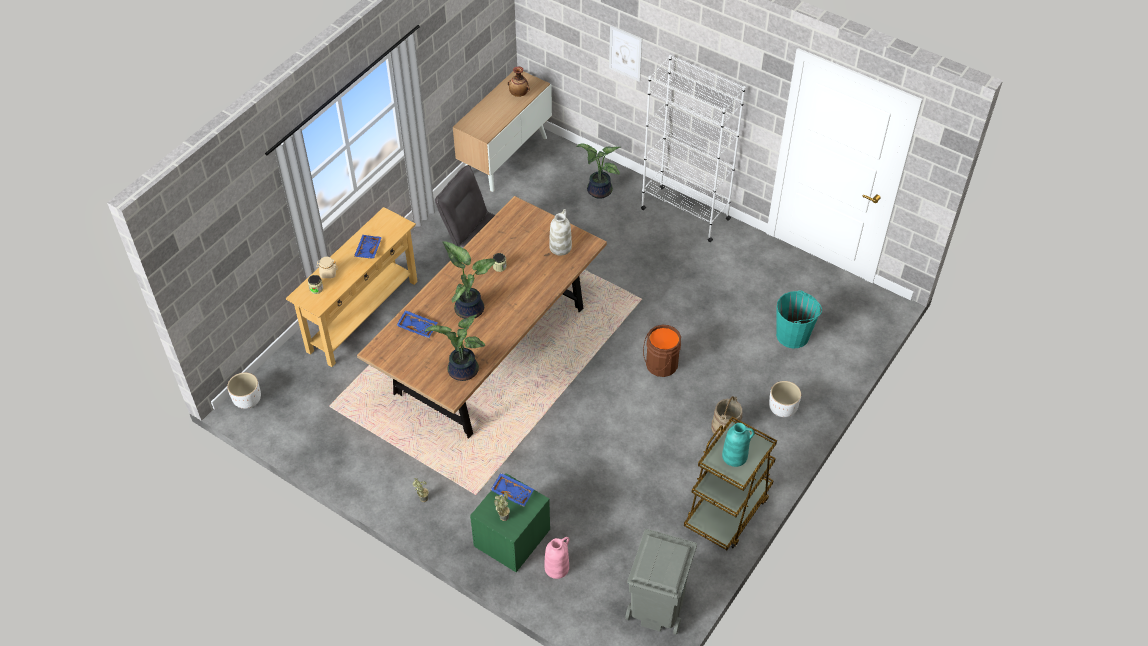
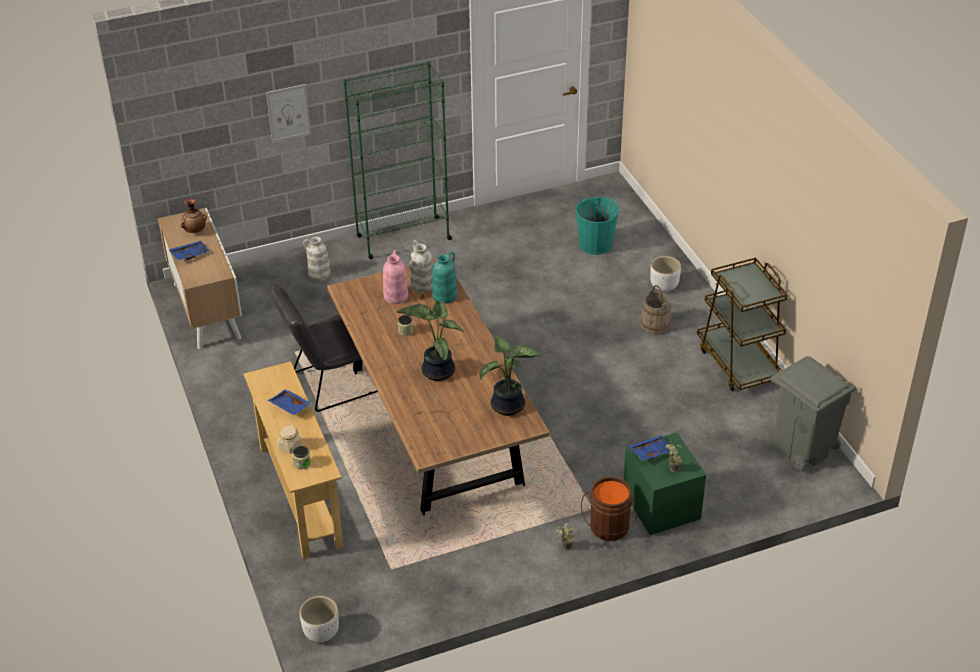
camera: 55 degrees left, 10 degrees down
(417, 327) = (424, 413): blue tray -> blue tray (189, 254)
(557, 567) = (715, 491): pink vase -> pink vase (395, 296)
(598, 191) = (319, 274): potted plant -> white vase
(660, 364) = (554, 330): brown bucket -> brown bucket (608, 528)
(685, 213) = (403, 238): white bookcase -> green bookcase
(735, 456) = (749, 288): turquoise vase -> turquoise vase (445, 295)

